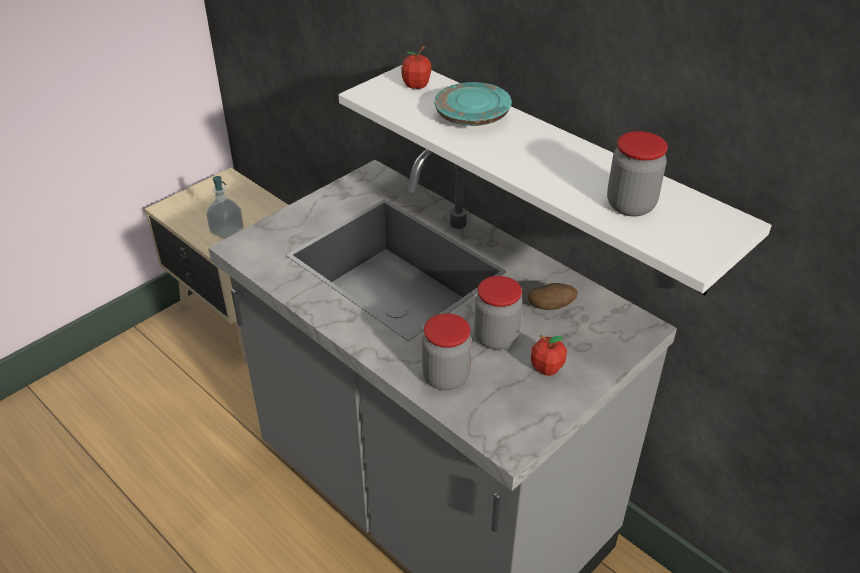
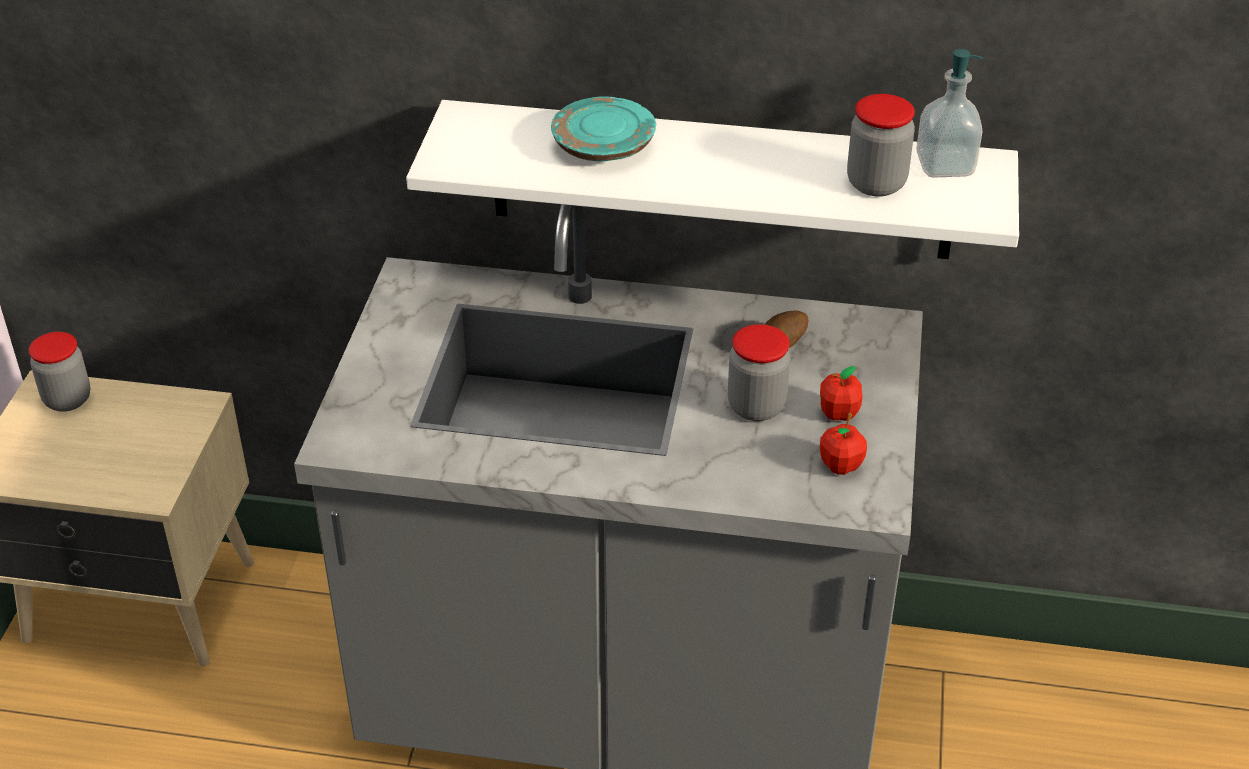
camera: 35 degrees left, 0 degrees up
(227, 231) = (130, 465): soap dispenser -> soap dispenser (945, 165)
(416, 85) = (491, 130): apple -> apple (841, 466)
(446, 377) = (747, 473): jar -> jar (67, 399)

